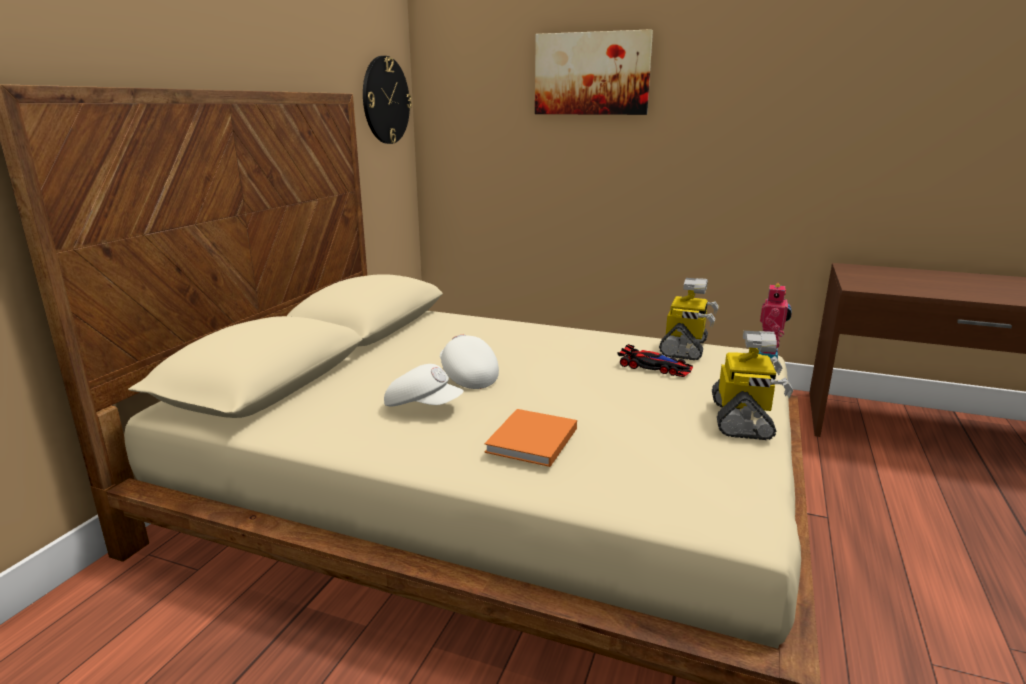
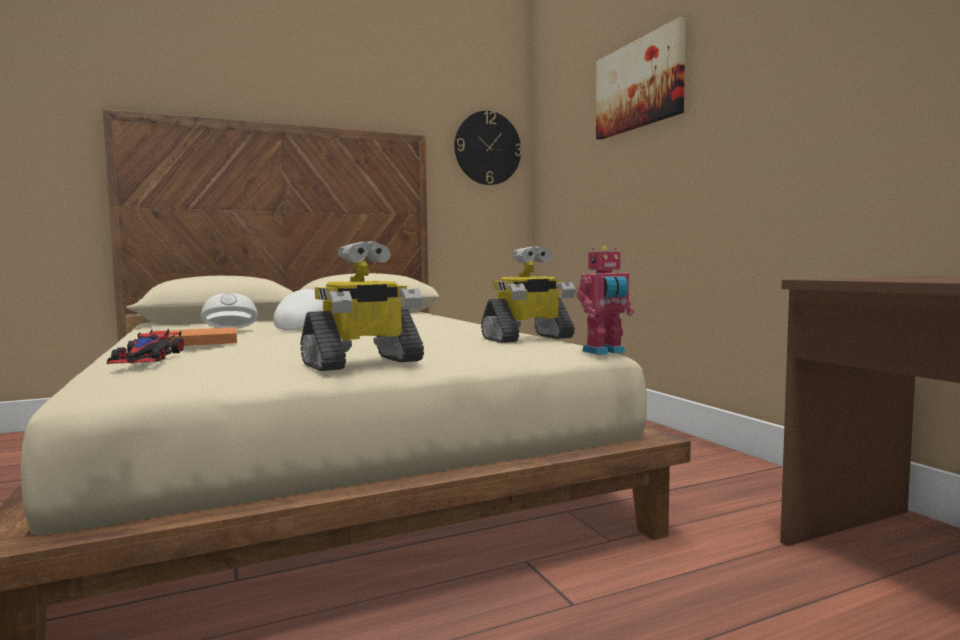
camera: 45 degrees right, 15 degrees down
(654, 367) = (445, 340): toy car -> toy car (148, 357)

